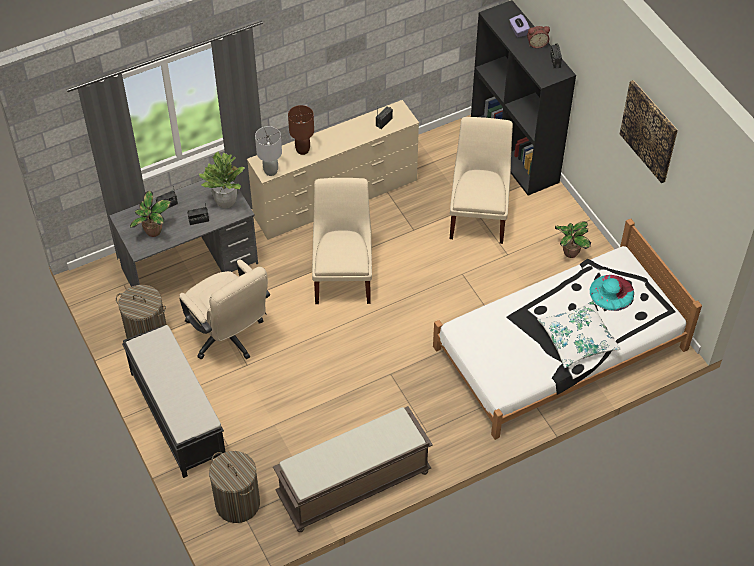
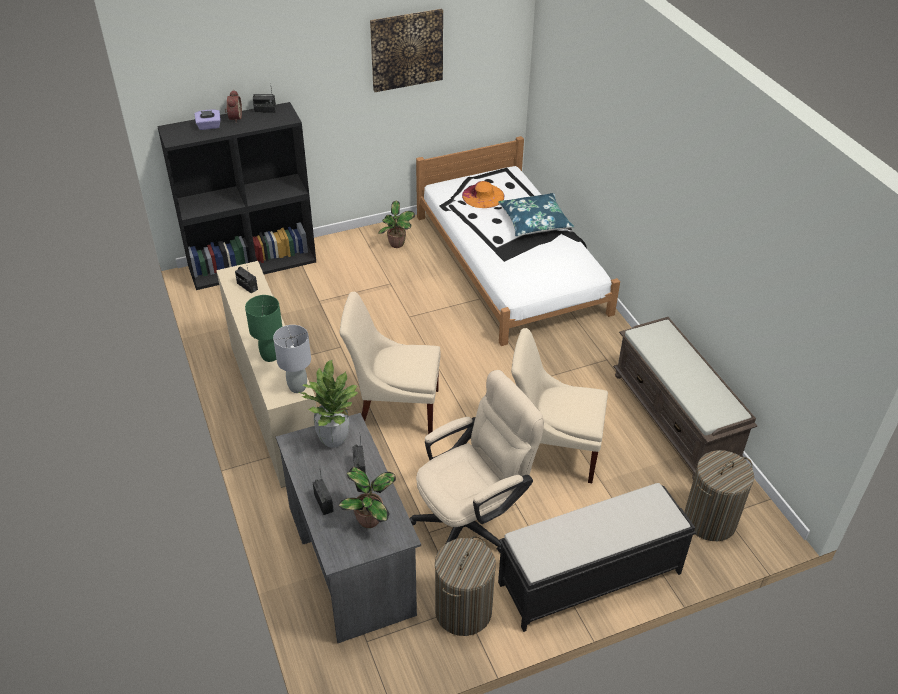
camera: 85 degrees left, 10 degrees down
(302, 150) = (270, 356): brown table lamp -> green table lamp
(479, 215) = (332, 297): beige chair -> beige chair (552, 450)
(577, 339) = (535, 222): white pillow -> blue pillow
(612, 292) = (483, 196): turquoise hat -> orange hat

